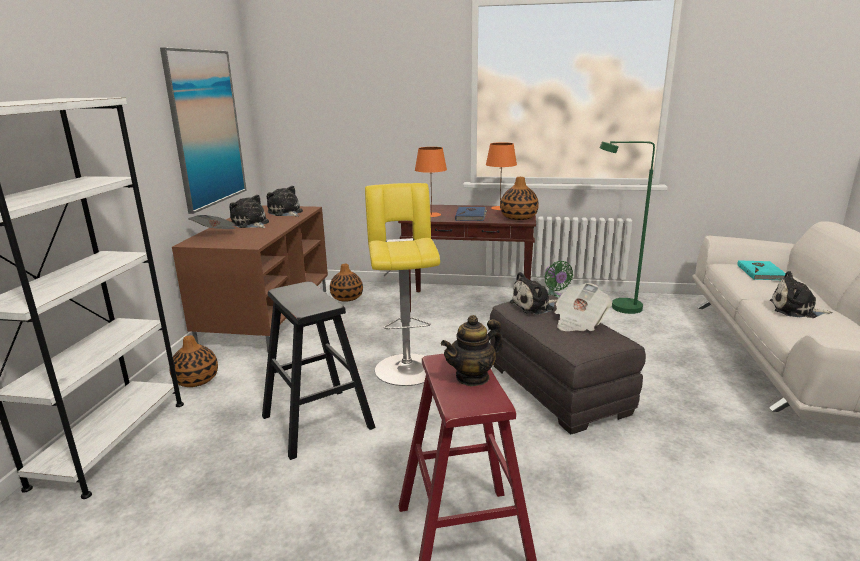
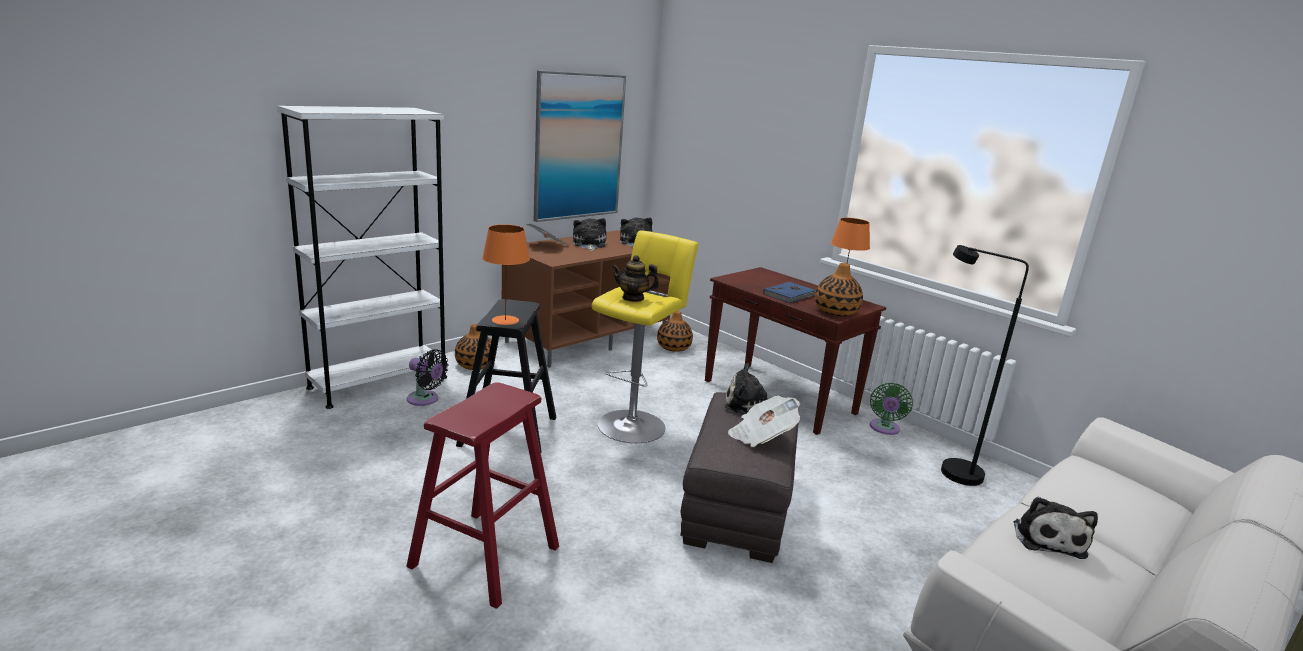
camera: 35 degrees right, 0 degrees up
(192, 434) = (425, 399): none -> black fan
(431, 215) = (752, 282): orange table lamp -> orange table lamp (505, 320)
(472, 377) = (494, 408): teapot -> teapot (633, 298)
(618, 308) = (949, 470): green floor lamp -> black floor lamp
(762, 272) = (1107, 487): turquoise book -> none
(796, 310) = (1047, 538): plush toy -> plush toy turned 135 degrees counterclockwise

